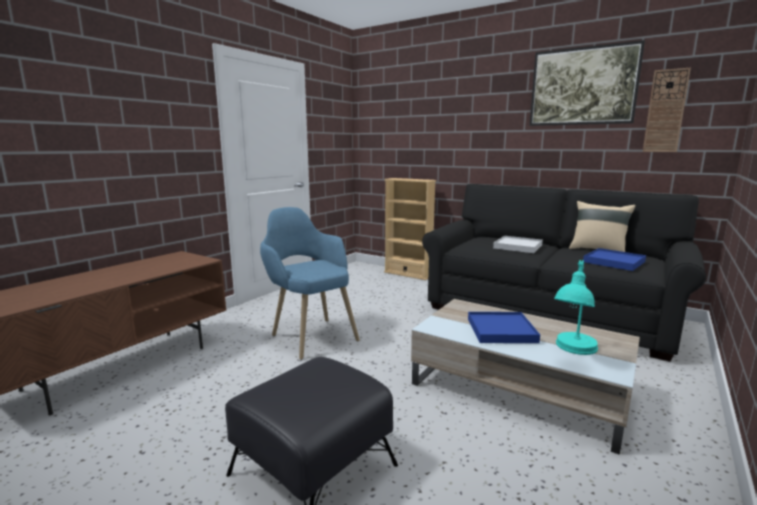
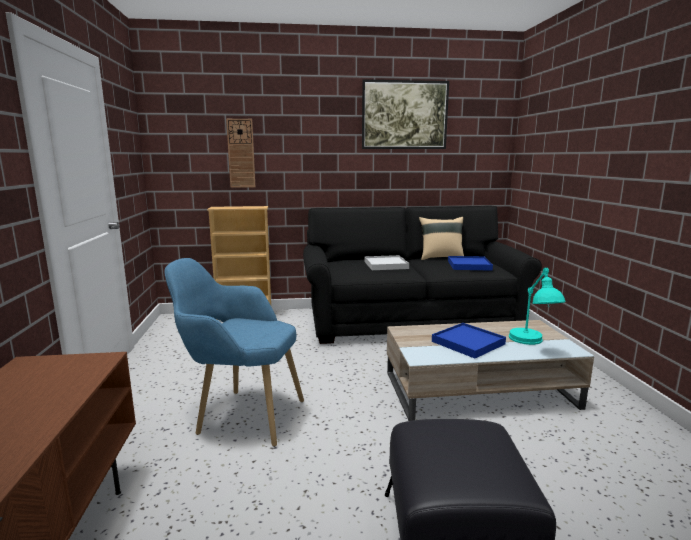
camera: 40 degrees left, 0 degrees up
(665, 111) = (466, 140): wall clock -> wall clock (241, 153)

